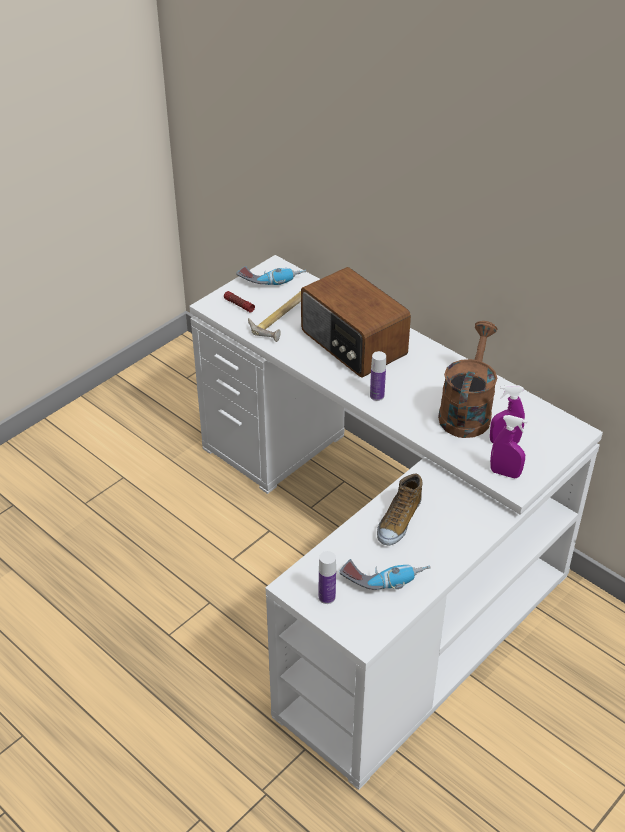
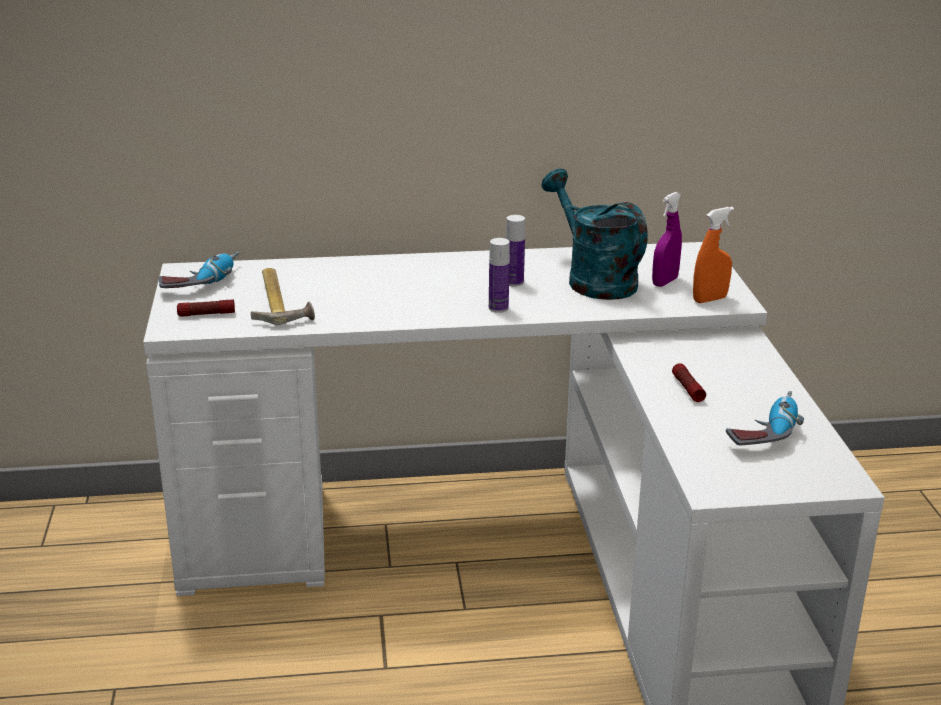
camera: 50 degrees left, 15 degrees down
(327, 597) = (755, 476): bottle -> bottle (514, 282)
(352, 344) = (394, 286): radio -> none
(398, 521) = (687, 388): shoe -> flashlight
(466, 411) = (593, 279): brown watering can -> turquoise watering can
(505, 473) = (710, 299): purple spray bottle -> orange spray bottle

